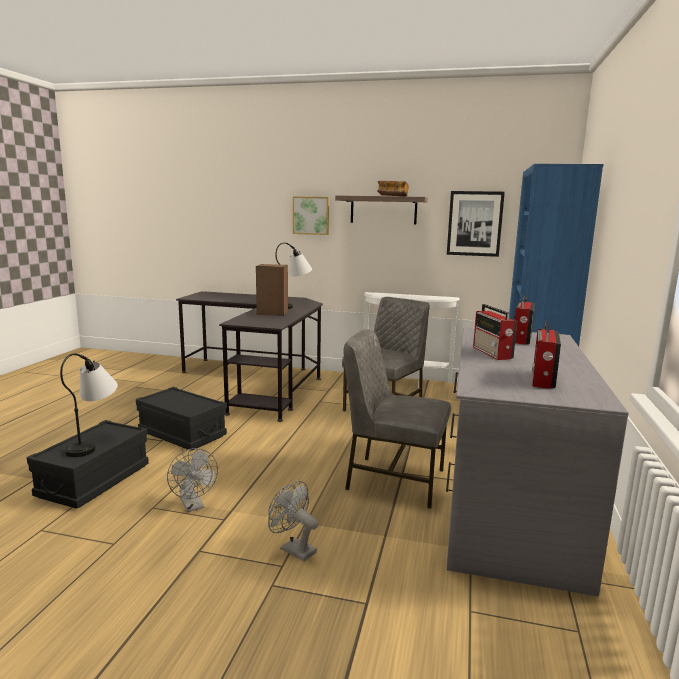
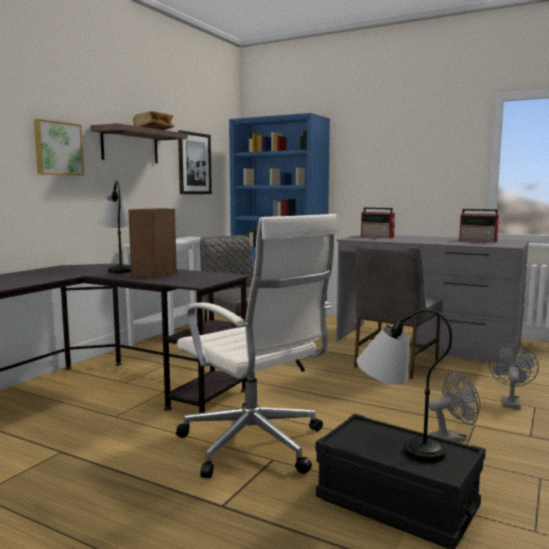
camera: 75 degrees left, 5 degrees down
(182, 433) = (255, 445): black storage box -> white office chair
(293, 549) = (510, 402): grey fan -> grey fan turned 150 degrees clockwise
(492, 353) = (419, 241): radio -> none

